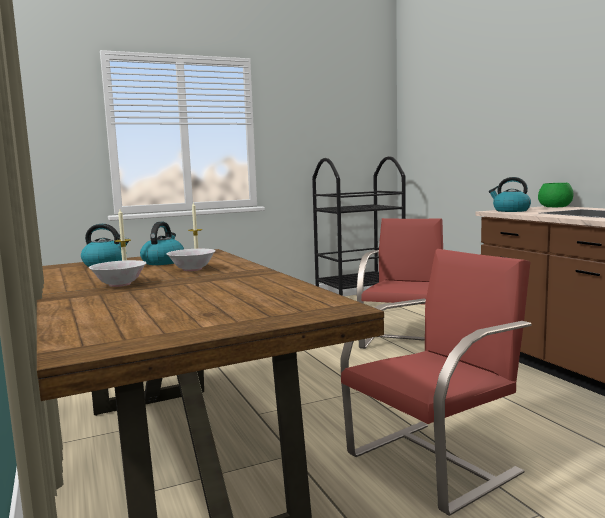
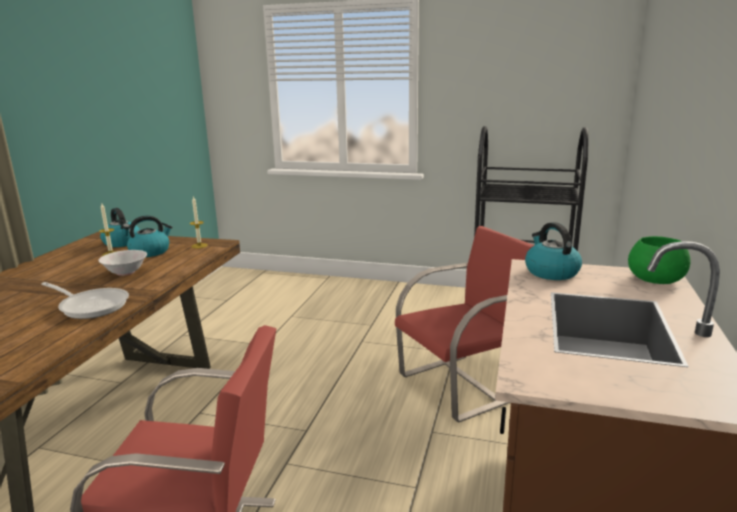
camera: 40 degrees right, 10 degrees up
(119, 284) = (42, 279): white bowl -> none
(244, 280) = (91, 306): none -> frying pan

